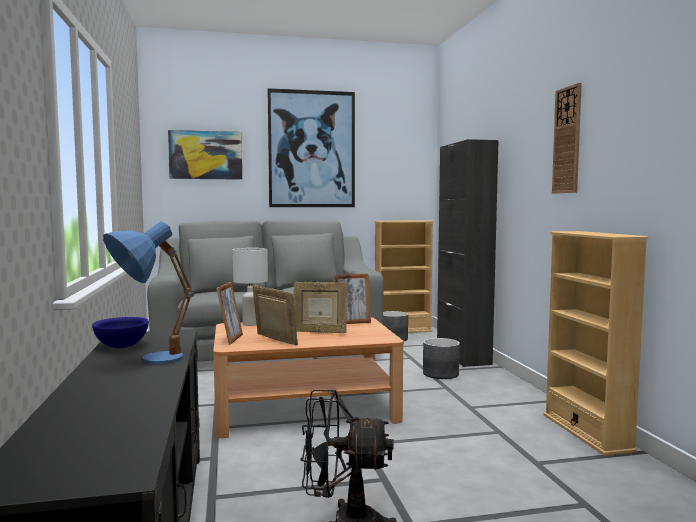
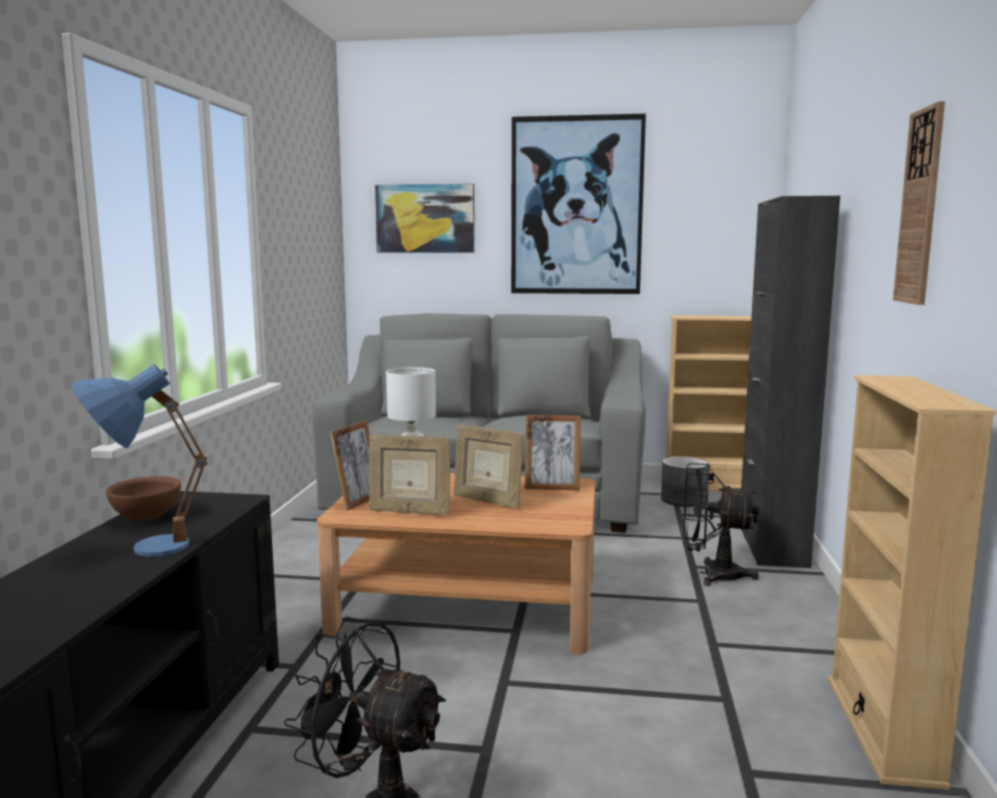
camera: 20 degrees right, 5 degrees up
(122, 346) = (147, 517): blue bowl -> brown bowl
(275, 341) = (409, 512): picture frame -> picture frame turned 135 degrees clockwise
(441, 374) = (711, 574): grey planter -> black fan

